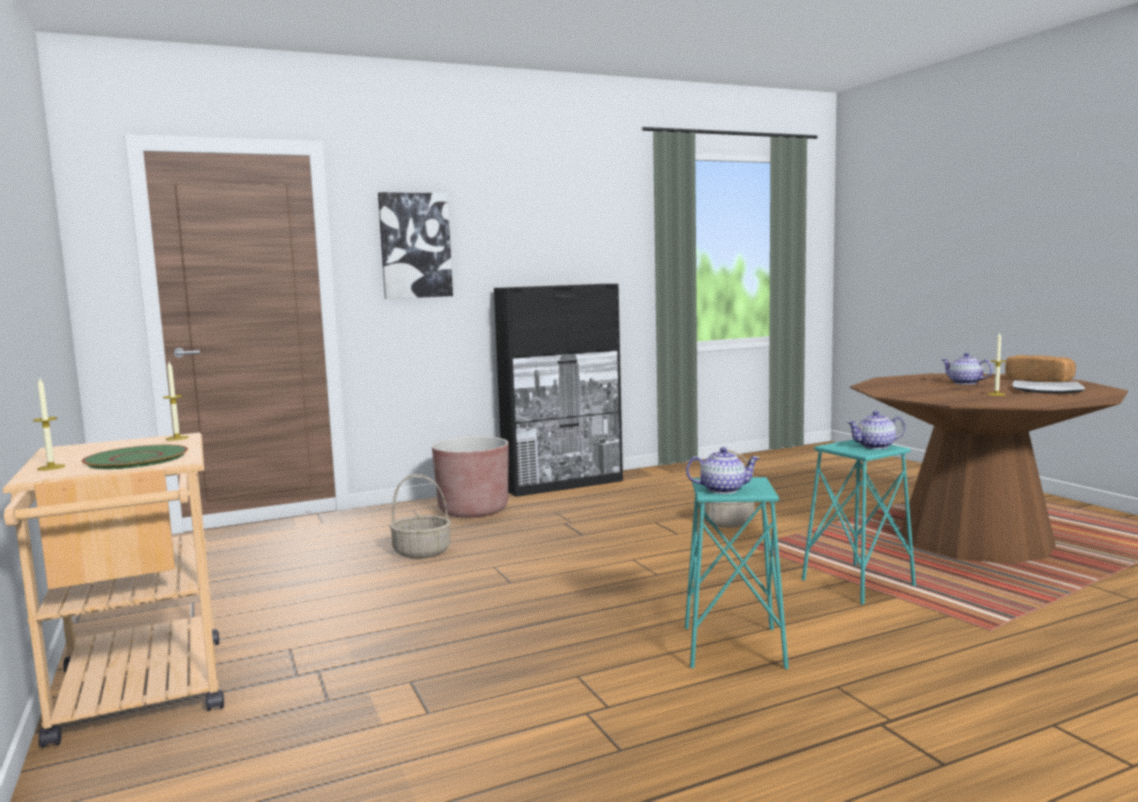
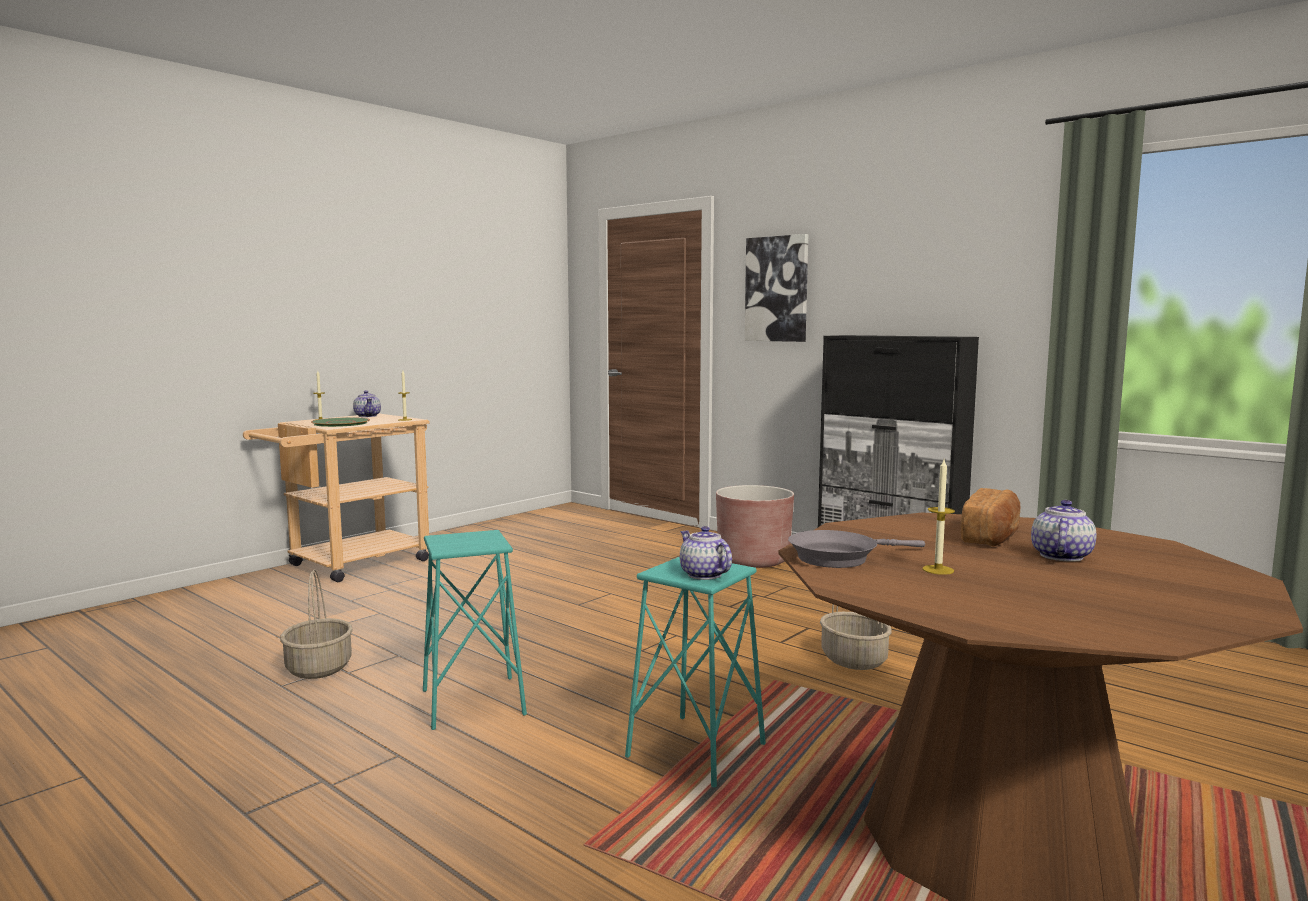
camera: 65 degrees right, 0 degrees up
(422, 552) = (626, 567): basket -> basket (319, 668)
(723, 489) = (451, 539): teapot -> teapot (368, 416)
(970, 401) = (839, 558): none -> grey frying pan
(1039, 380) = (1213, 598): bread -> bread (991, 536)
(1048, 390) = (1054, 598): plate -> none

